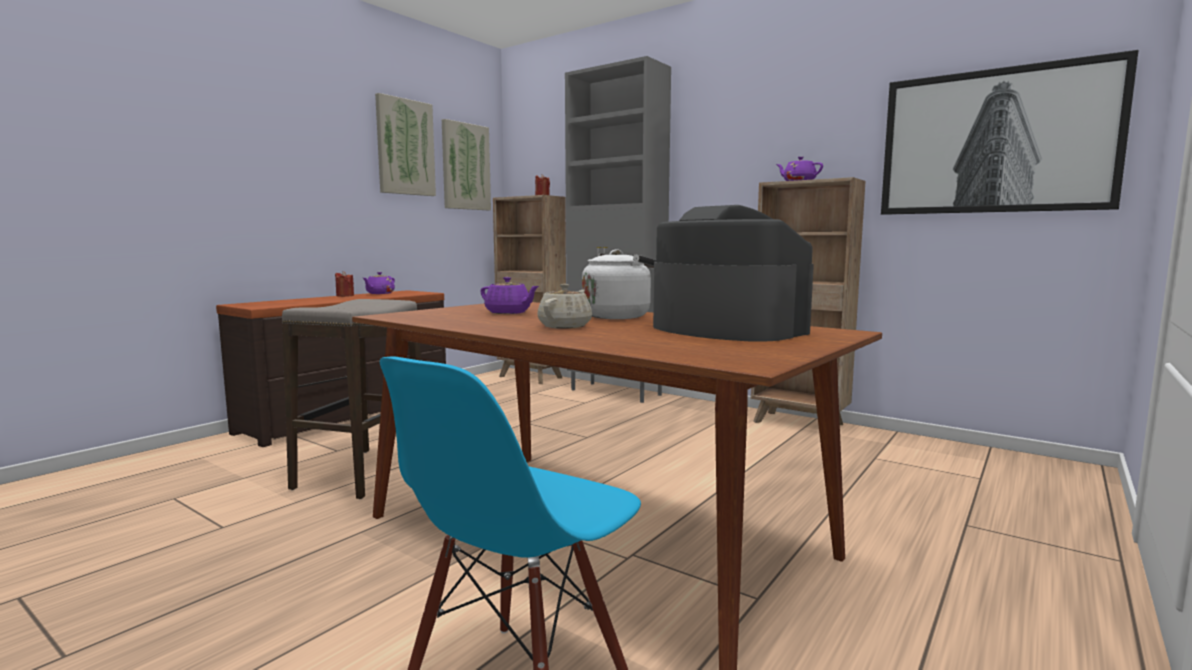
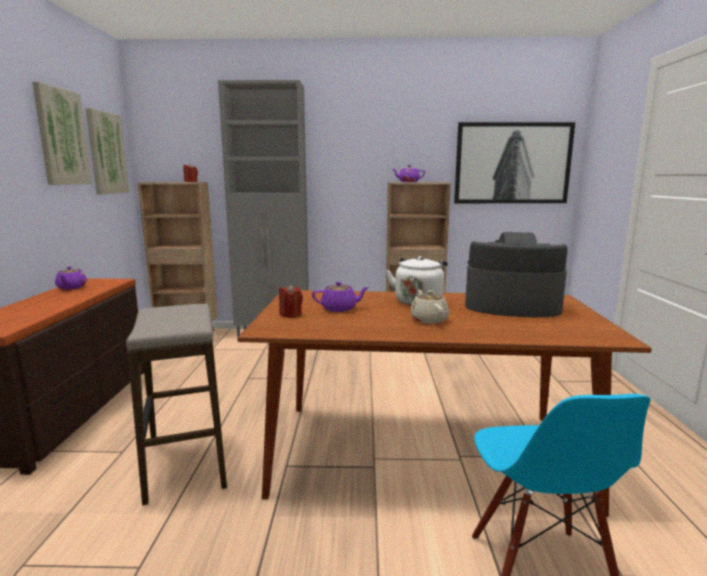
camera: 35 degrees left, 5 degrees up
(345, 295) = (43, 296): red candle -> red candle (290, 314)

